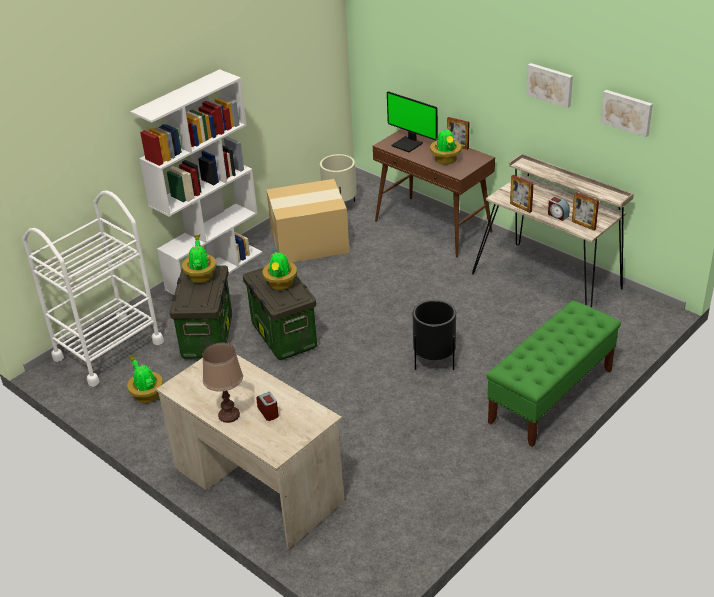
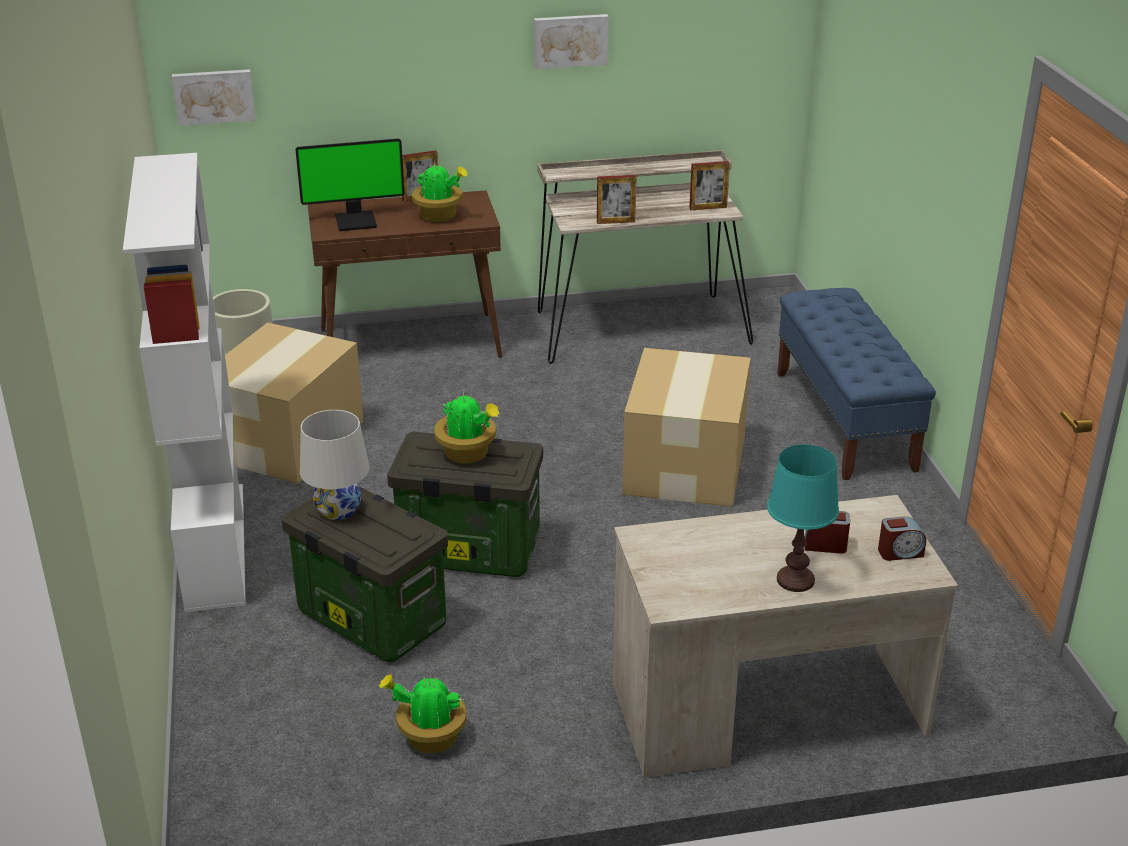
camera: 55 degrees left, 5 degrees down
(108, 350) = (252, 735): white cart -> none
(201, 276) = (338, 510): potted plant -> white table lamp
(229, 415) = (795, 580): brown table lamp -> turquoise table lamp
(434, 362) = (686, 464): black planter -> cardboard box
(551, 396) = (844, 420): green bench -> blue bench
(557, 215) = (665, 211): alarm clock -> alarm clock (900, 552)
(627, 112) = (695, 38): picture -> picture (214, 96)

